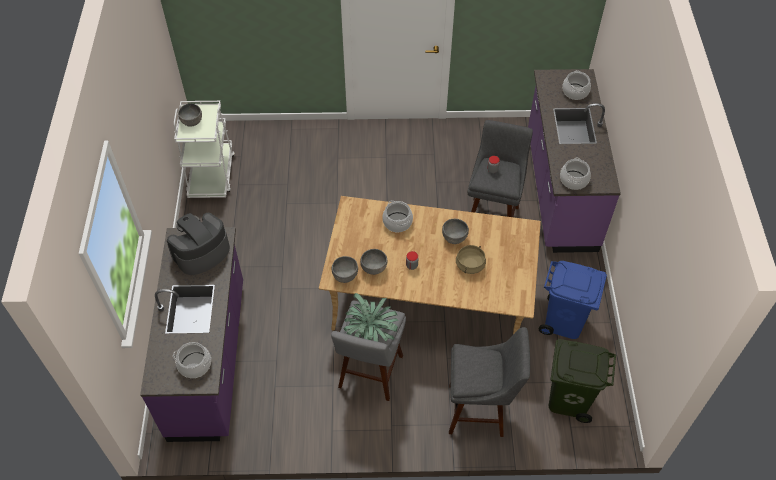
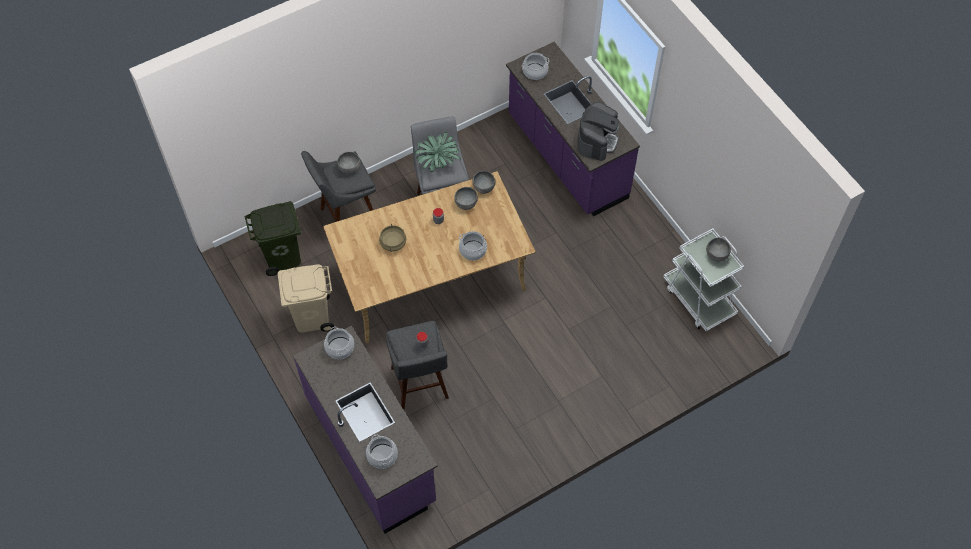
camera: 150 degrees right, 5 degrees up
(454, 238) = (418, 259): grey bowl -> grey bowl (350, 168)
(564, 322) = (311, 316): blue trash can -> beige trash can

